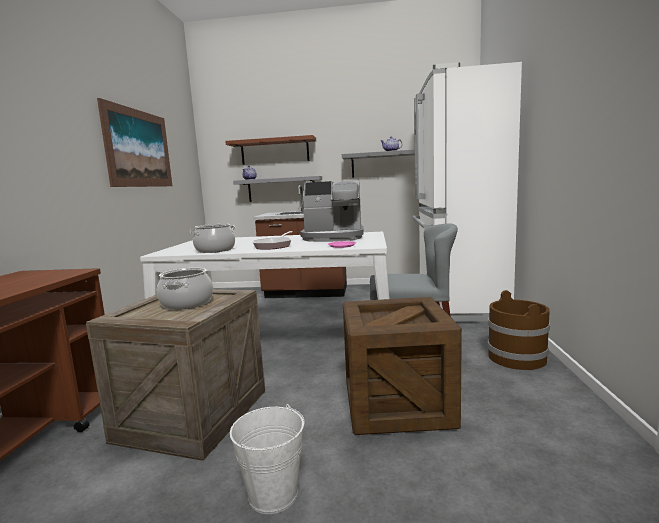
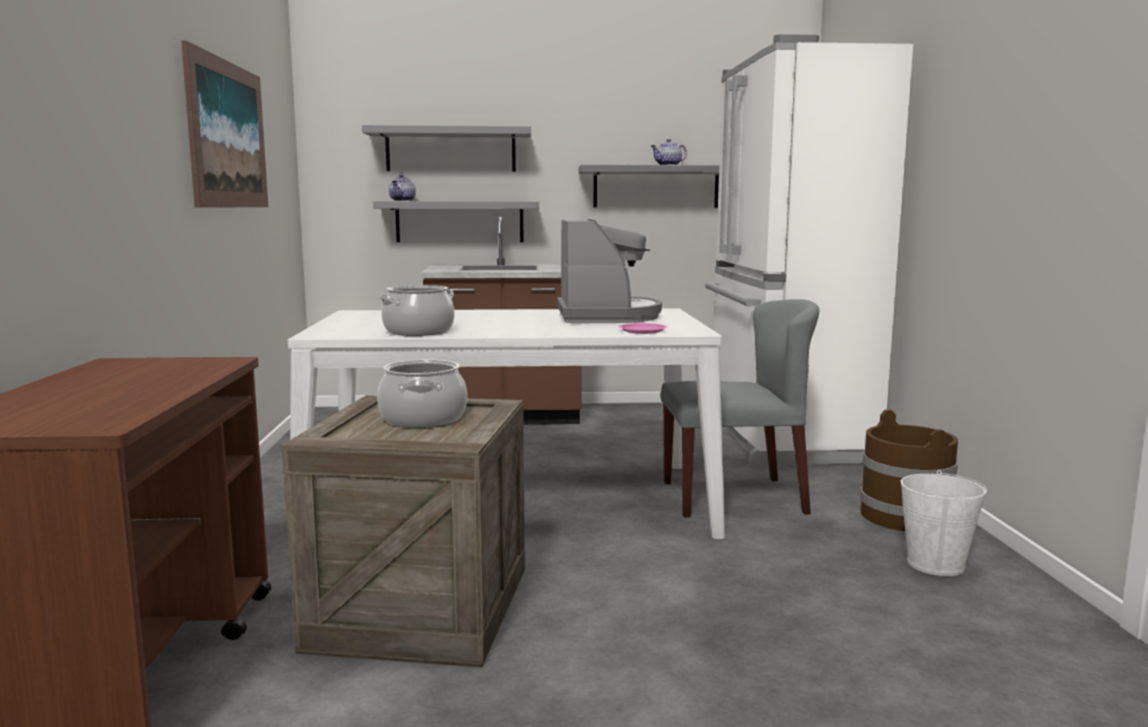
camera: 10 degrees left, 0 degrees up
(272, 494) = (619, 701): white bucket -> white bucket (935, 564)
(274, 246) = (519, 327): frying pan -> none
(275, 151) = (451, 150): brown shelf -> grey shelf
(333, 237) = (606, 316): coffee machine -> coffee machine turned 90 degrees counterclockwise
(397, 404) = (749, 583): crate -> none

